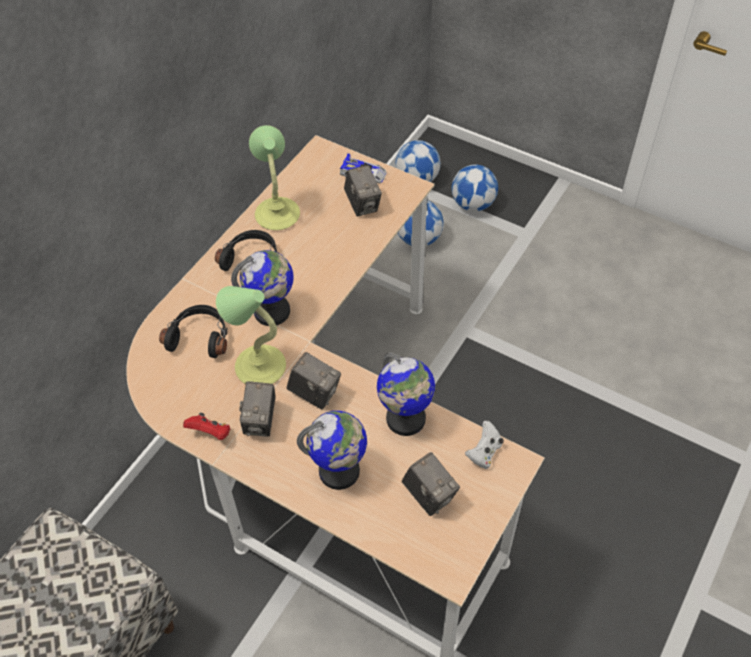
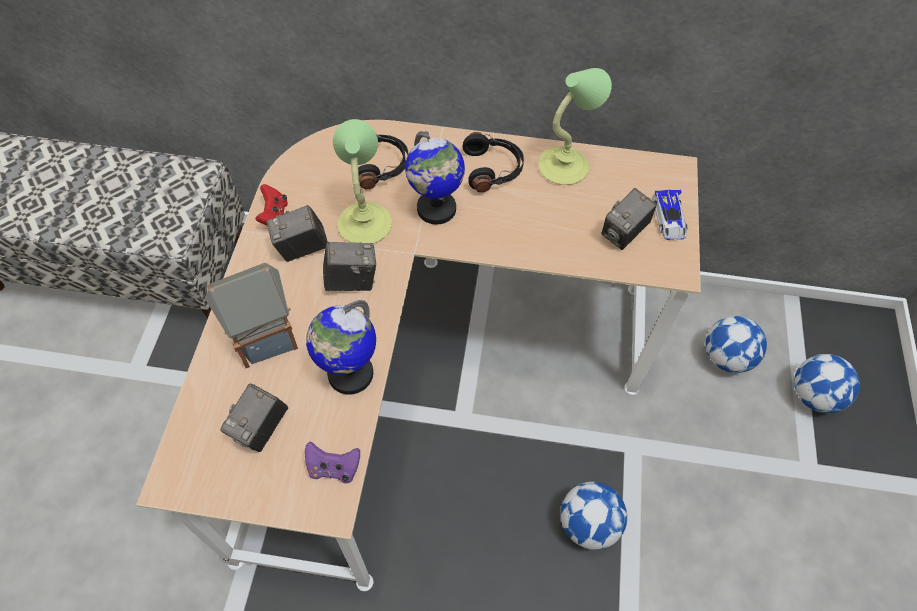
camera: 65 degrees right, 5 degrees up
(315, 393) = (351, 280): camera -> camera turned 105 degrees counterclockwise
(339, 471) = (265, 335): globe -> toy house
(417, 179) = (808, 326): football -> football (588, 524)
(484, 452) = (333, 468): white game controller -> purple game controller

